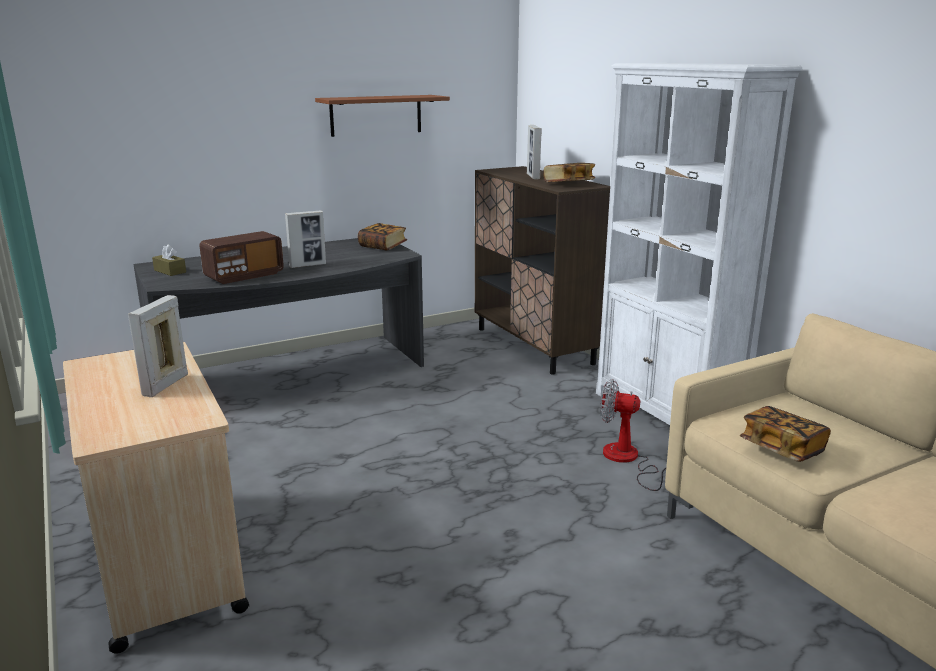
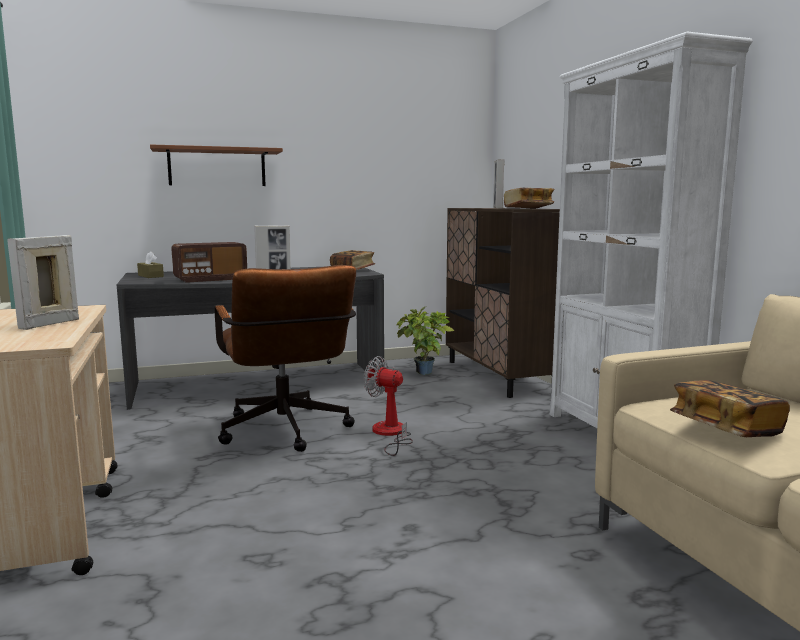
camera: 10 degrees right, 10 degrees down
(352, 437) = (286, 433): none -> brown office chair
(376, 115) = (356, 155): brown shelf -> brown shelf (217, 167)
(458, 348) = (423, 374): none -> potted plant
(627, 460) = (566, 472): fan -> fan (390, 434)

